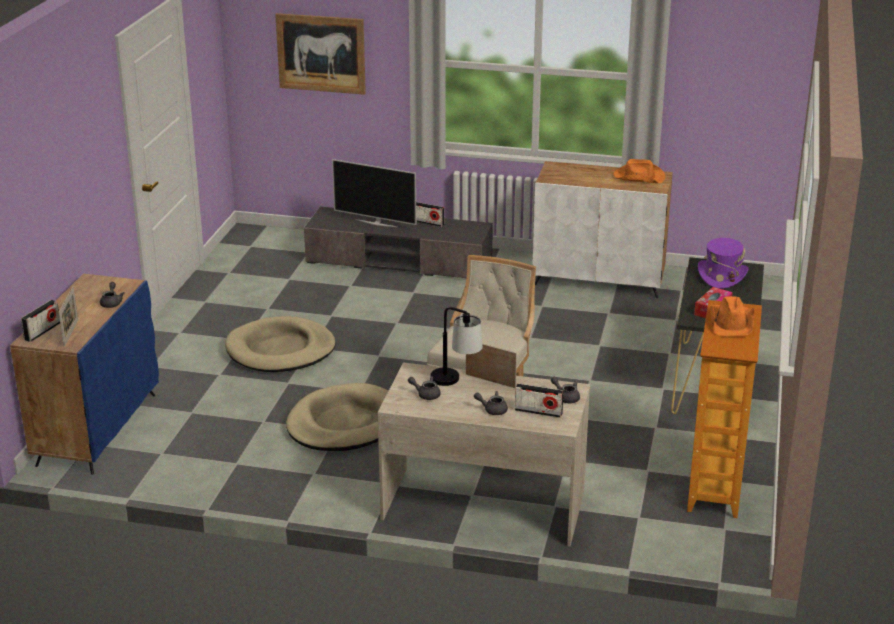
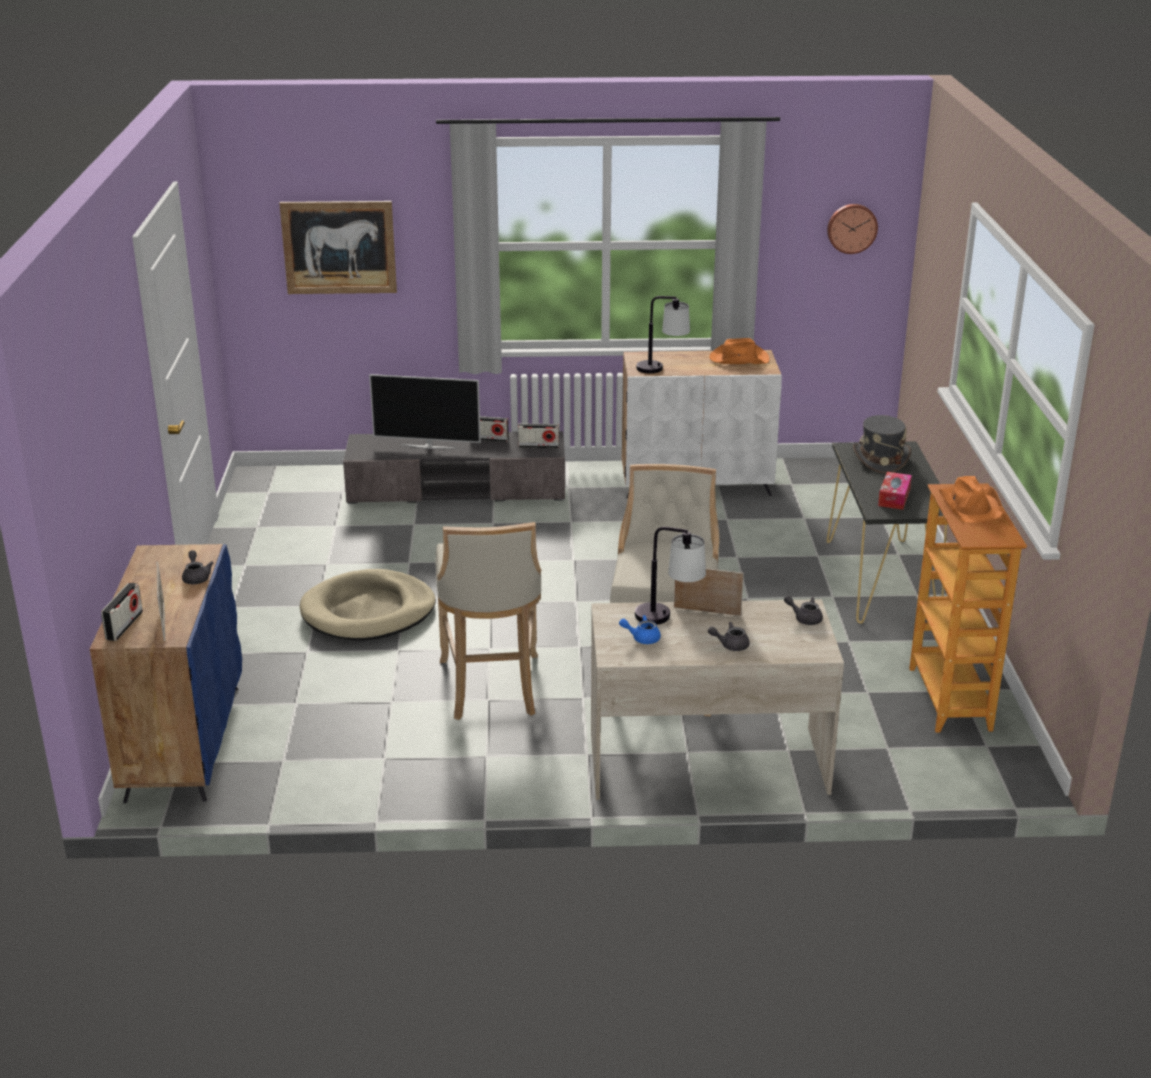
camera: 15 degrees left, 0 degrees up
(344, 423) = (491, 689): beige dog bed -> beige stool
(426, 394) = (642, 638): grey teapot -> blue teapot
(538, 412) = (784, 639): radio -> radio (538, 446)
(567, 180) = (662, 370): none -> table lamp
(721, 276) = (880, 459): purple hat -> grey hat
(750, 72) = (851, 228): none -> wall clock

